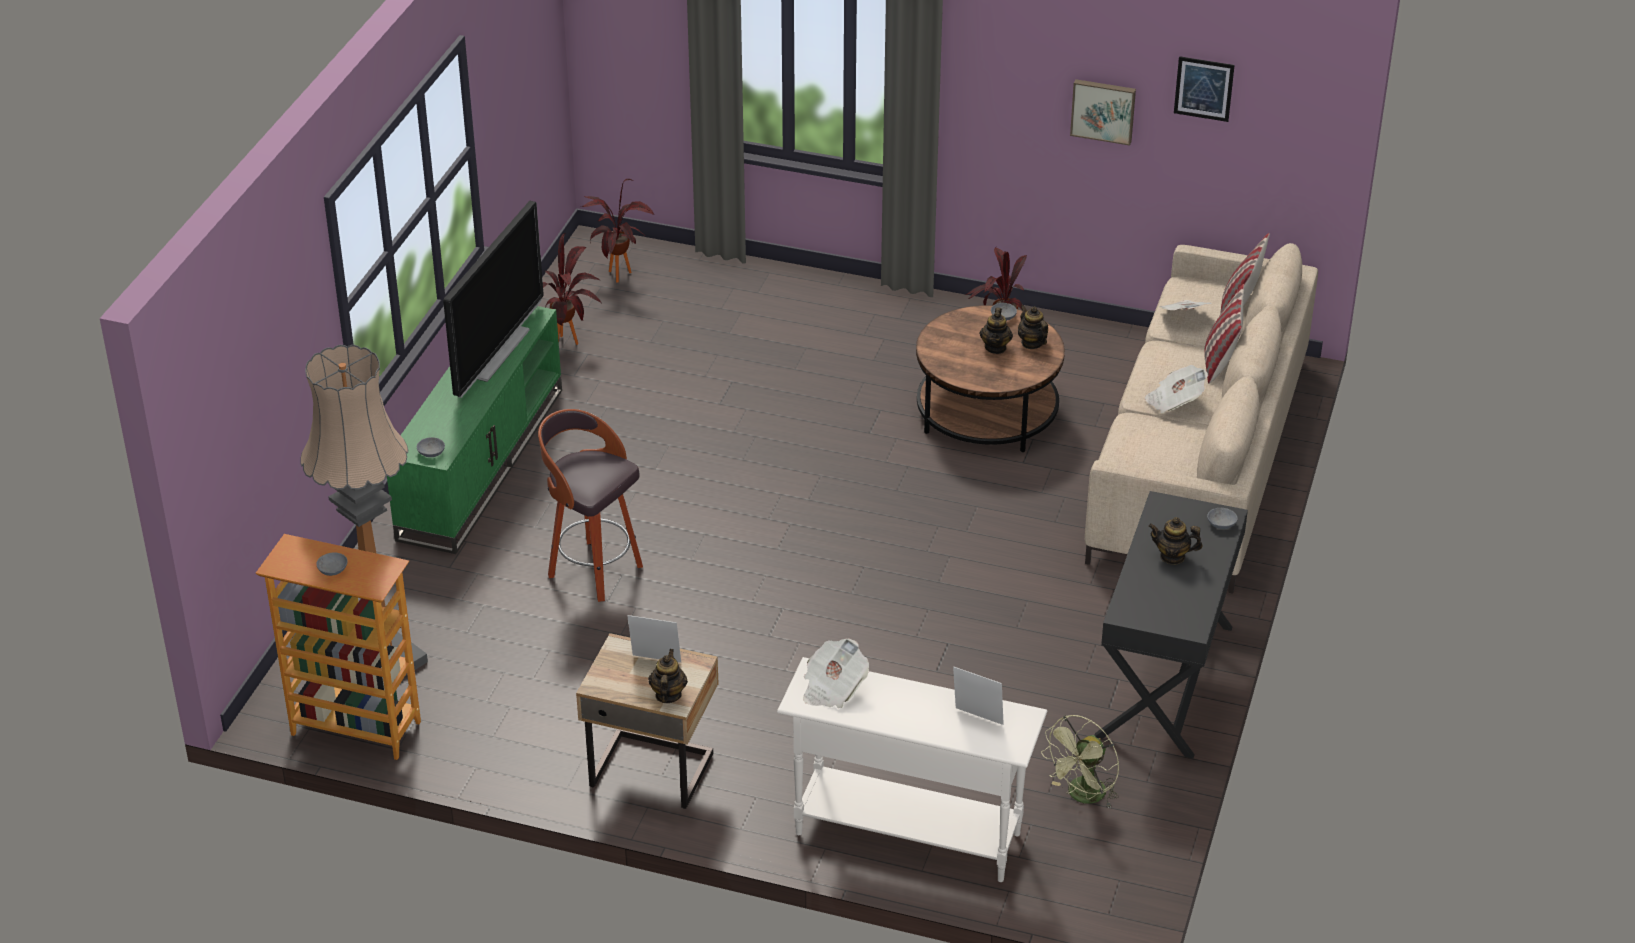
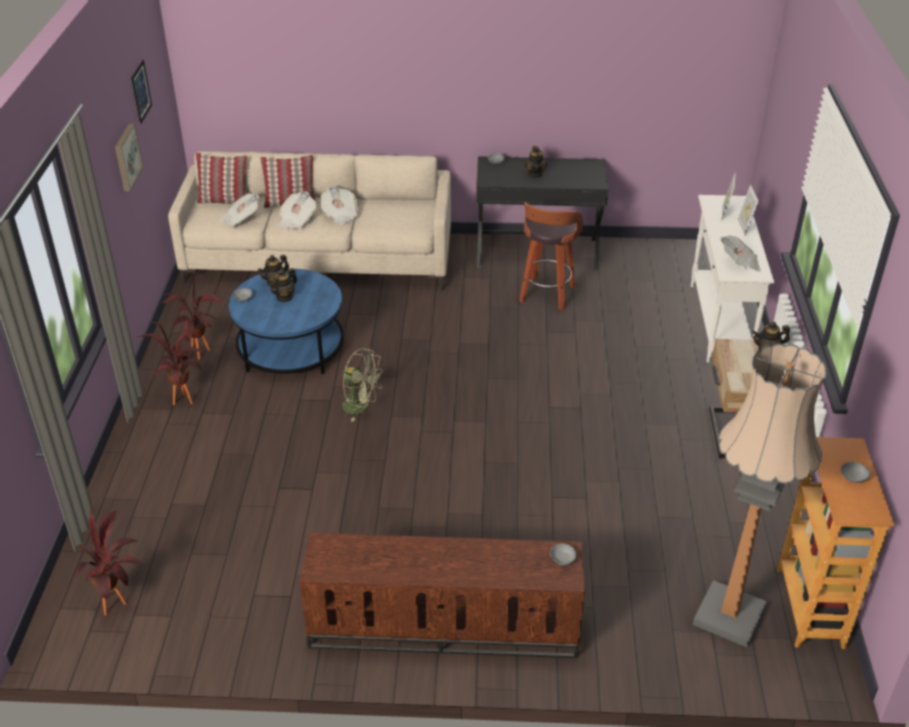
camera: 105 degrees left, 0 degrees up
(480, 462) = (442, 628): green tv stand -> brown tv stand
(495, 352) = (393, 557): television -> none
(572, 342) = (236, 611): potted plant -> potted plant (182, 397)
(593, 570) = (555, 514): stool -> stool (546, 295)
(655, 662) = (740, 363): picture frame -> picture frame (744, 227)
(987, 413) = (291, 349): brown coffee table -> blue coffee table
(995, 347) = (284, 297): teapot -> teapot turned 135 degrees clockwise
(1082, 796) = (648, 269): green fan -> green fan (361, 407)
(1169, 363) = (297, 220): none -> newspaper

